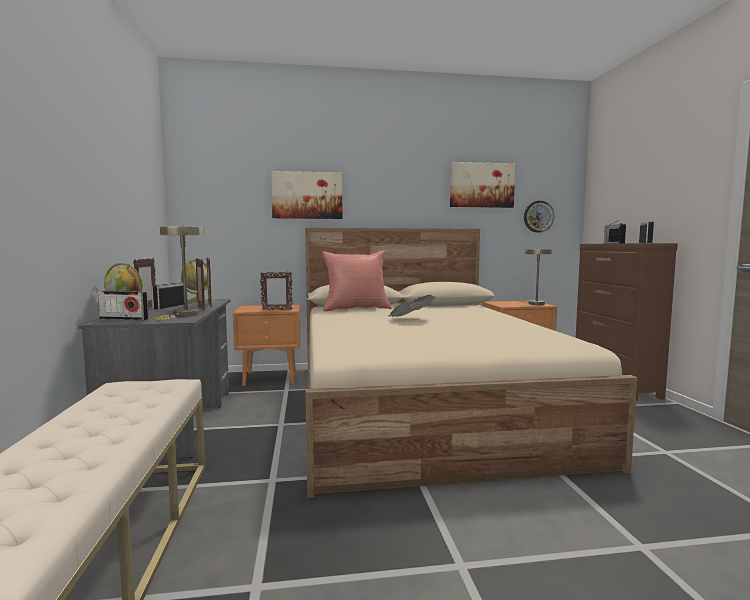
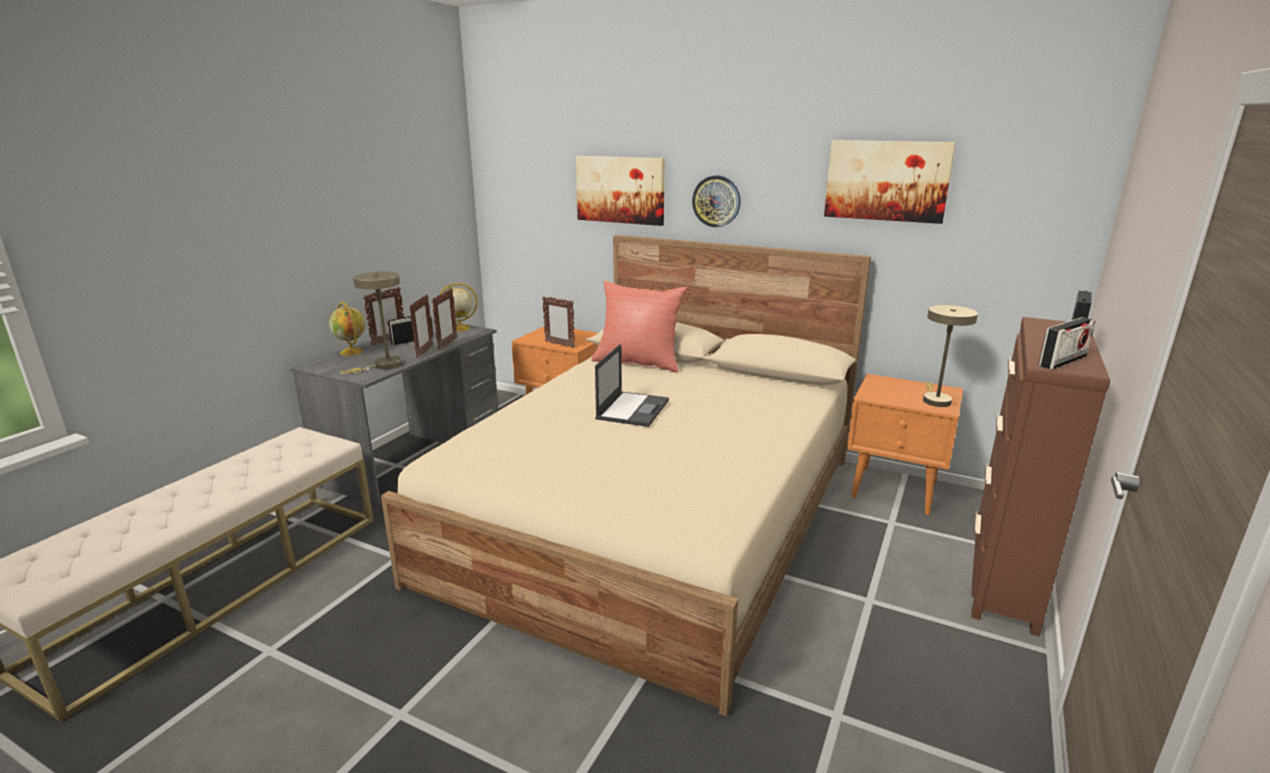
camera: 35 degrees right, 15 degrees up
(124, 319) = (334, 363): radio -> none
(410, 319) = (633, 409): newspaper -> laptop
(538, 216) = (996, 242): wall clock -> wall clock (716, 201)

